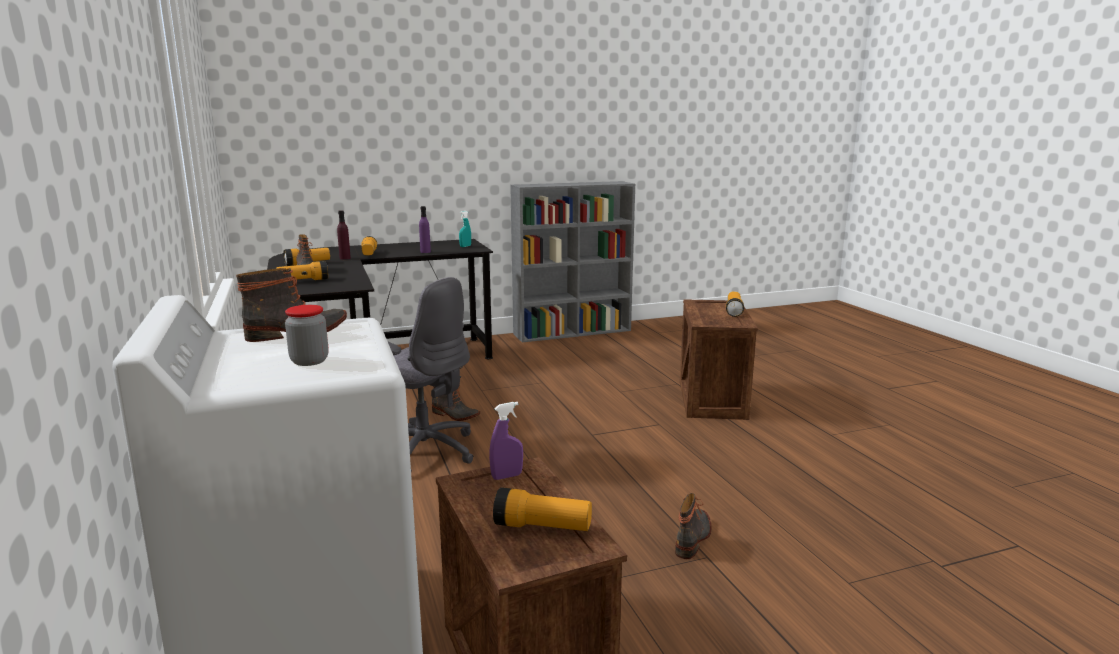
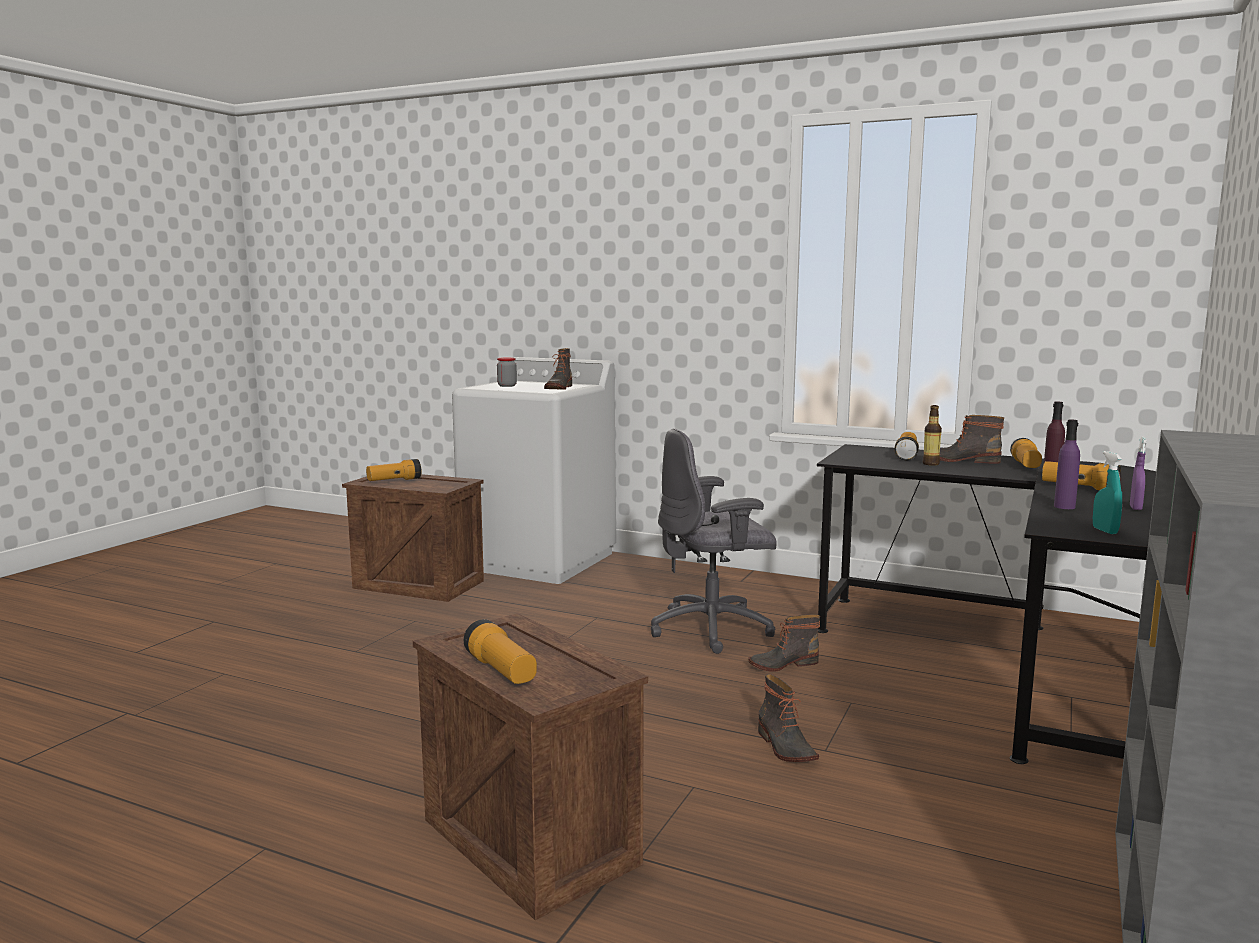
camera: 135 degrees right, 5 degrees down
(333, 274) = (930, 464): none -> bottle
(507, 476) = (446, 485): purple spray bottle -> purple spray bottle (1135, 508)
(693, 538) = (377, 657): boot -> boot (784, 747)

